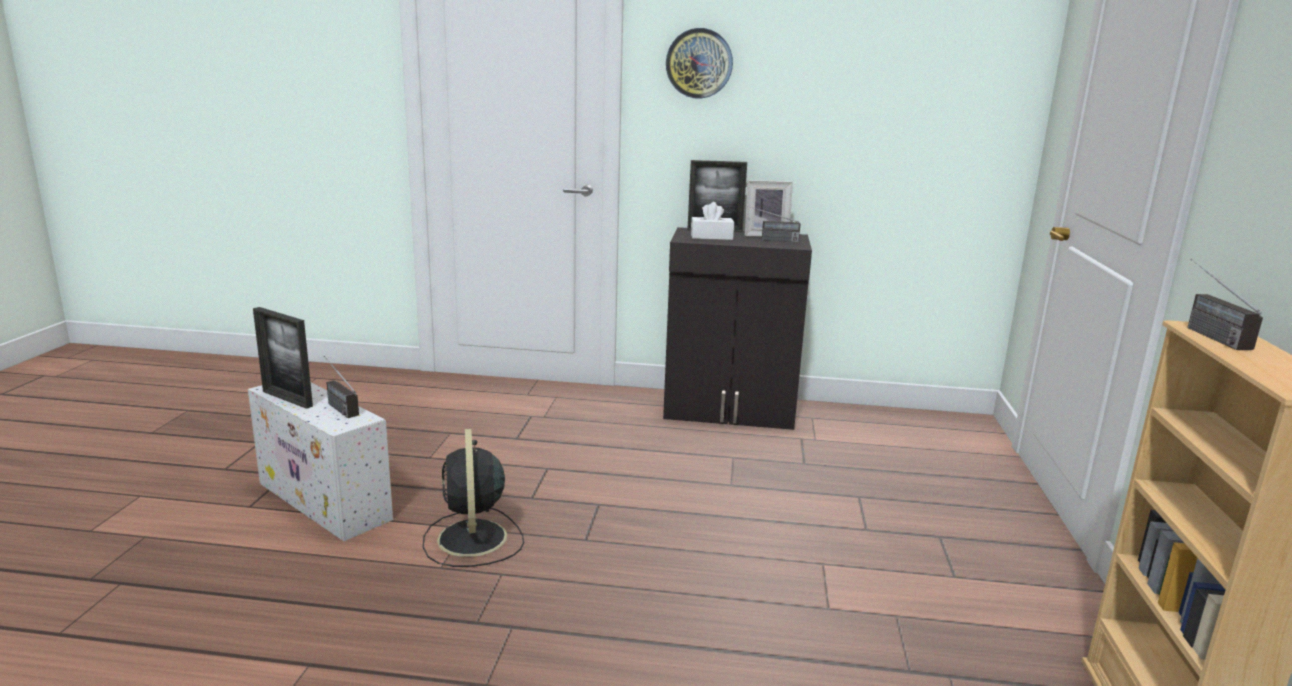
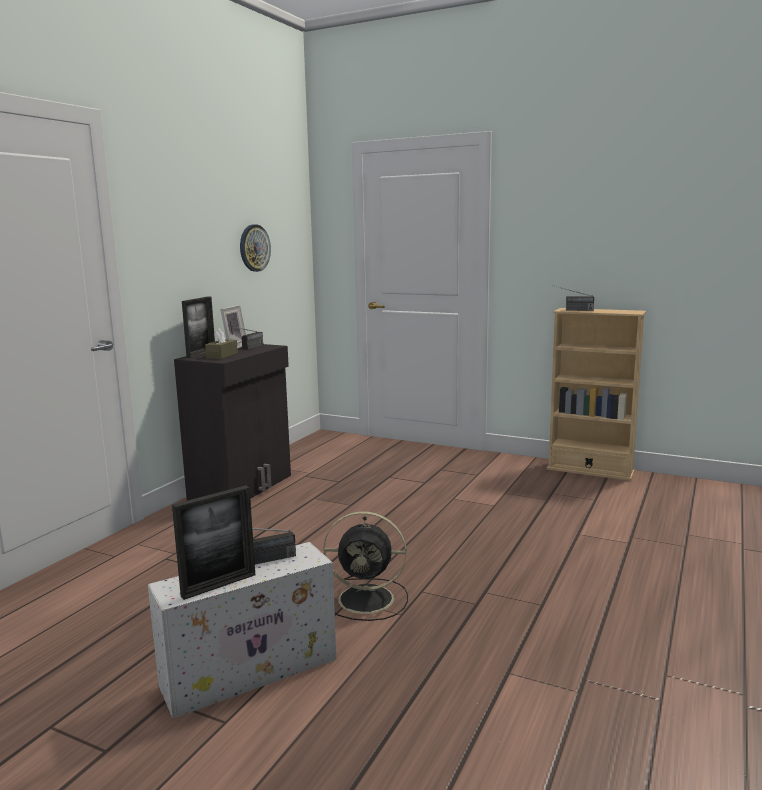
camera: 70 degrees left, 5 degrees down
(699, 63) = (163, 223): wall clock -> wall clock (254, 248)
(711, 237) = (222, 355): white tissue box -> brown tissue box

